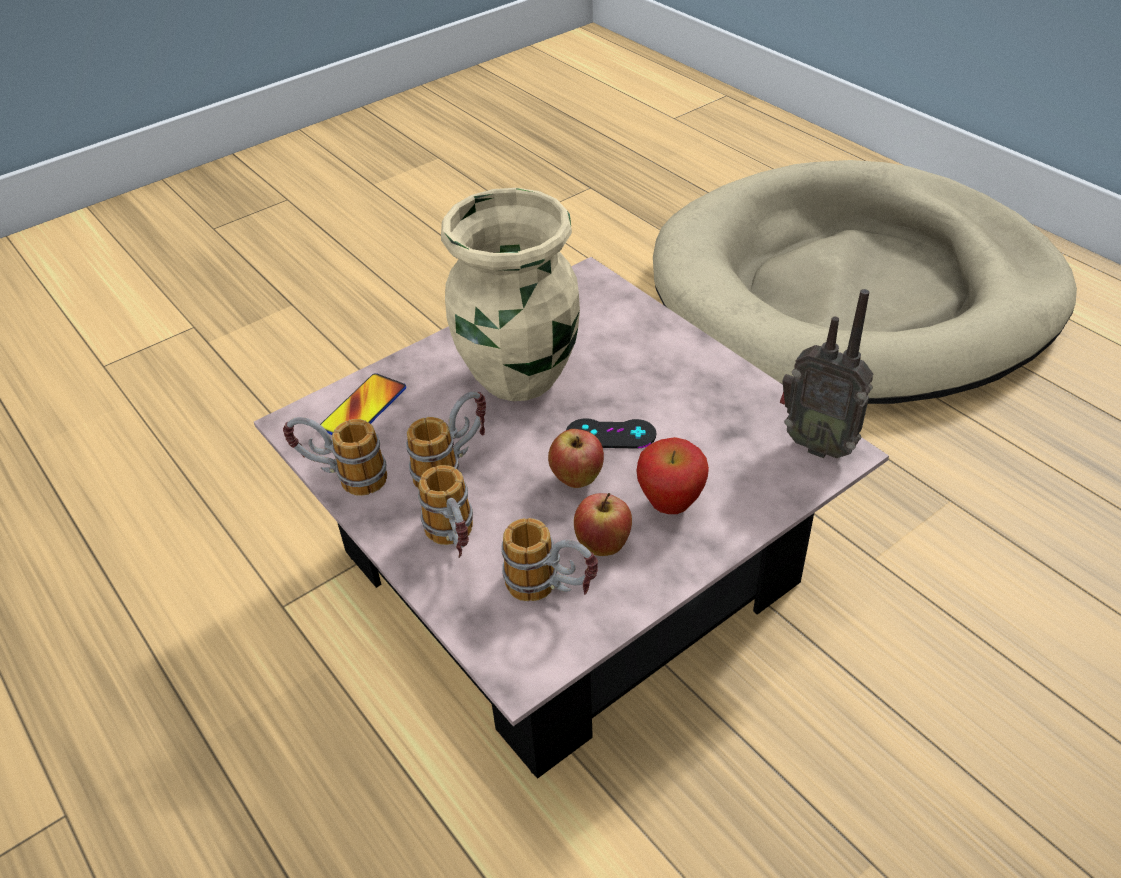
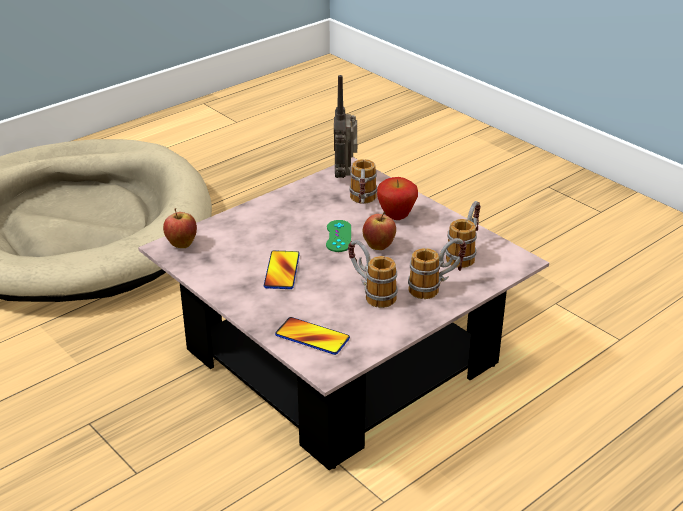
camera: 95 degrees left, 10 degrees down
(342, 478) = (385, 338): mug -> mug (362, 203)
(520, 378) = (282, 271): beige vase -> phone
(603, 546) = (430, 238): apple -> apple (181, 245)
(610, 434) = (338, 236): black game controller -> green game controller
(817, 443) = (345, 174): radio -> radio turned 150 degrees clockwise

